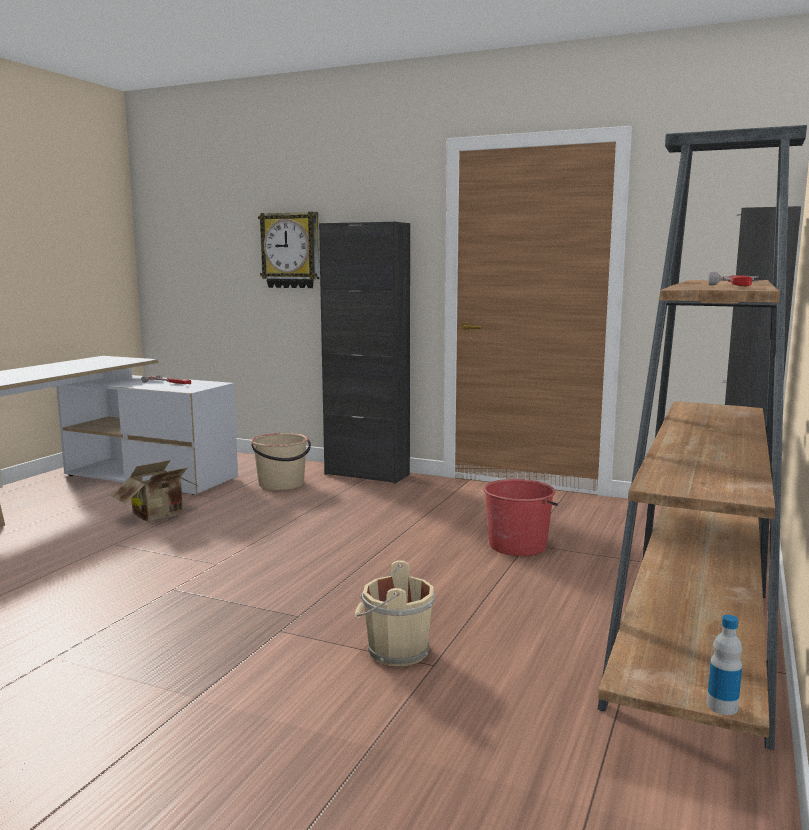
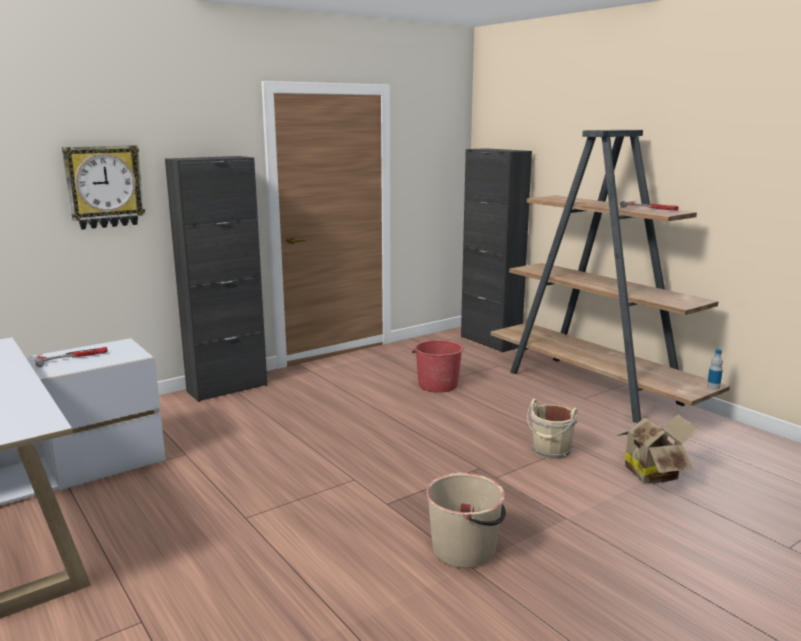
camera: 60 degrees left, 5 degrees up
(161, 515) = (197, 486): cardboard box -> cardboard box (653, 473)
(281, 484) = (195, 422): beige bucket -> beige bucket (465, 549)

